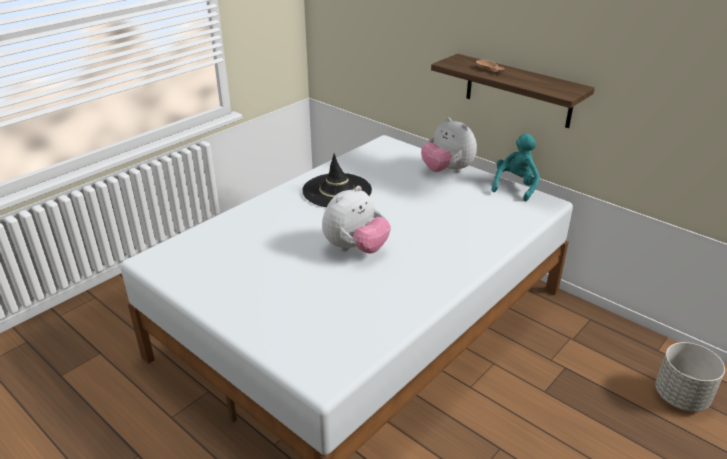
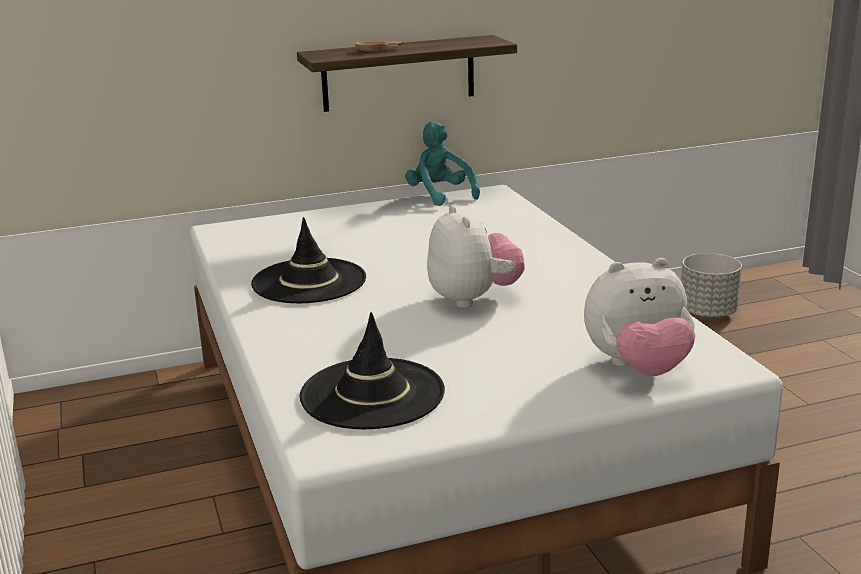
camera: 60 degrees left, 10 degrees down
(213, 254) = (372, 394): none -> black hat
(447, 171) = (353, 215): plush toy -> plush toy (638, 368)

